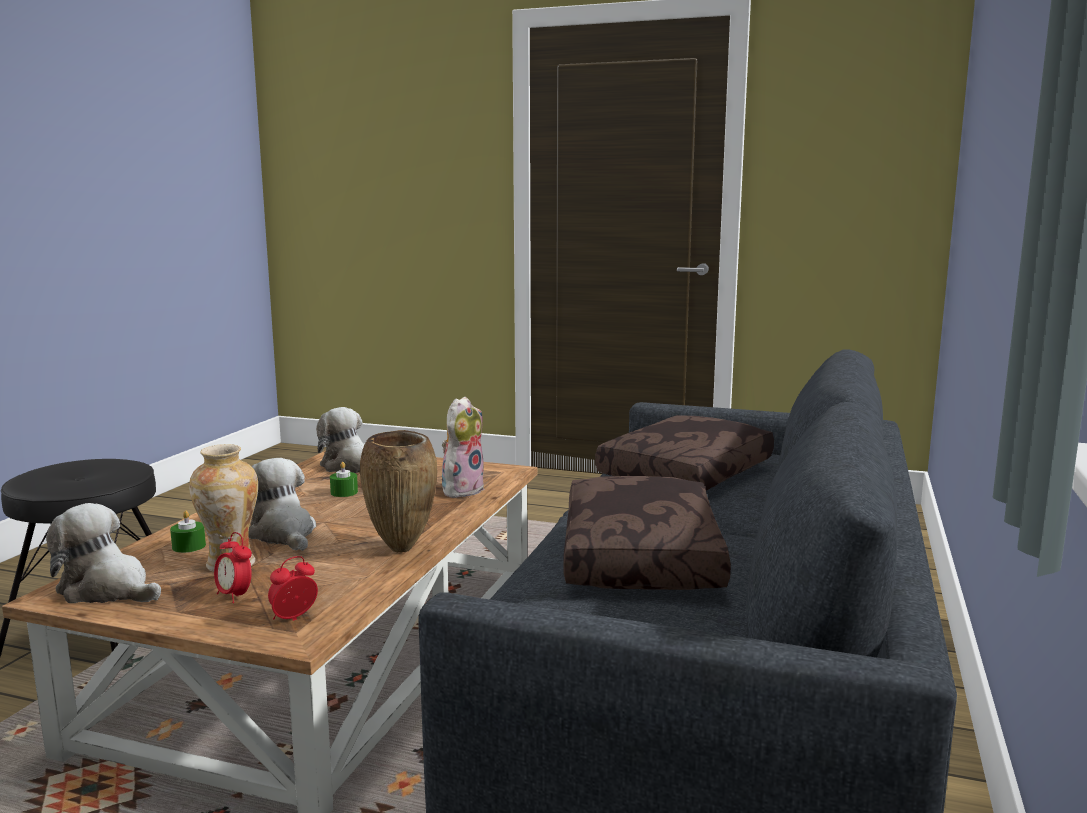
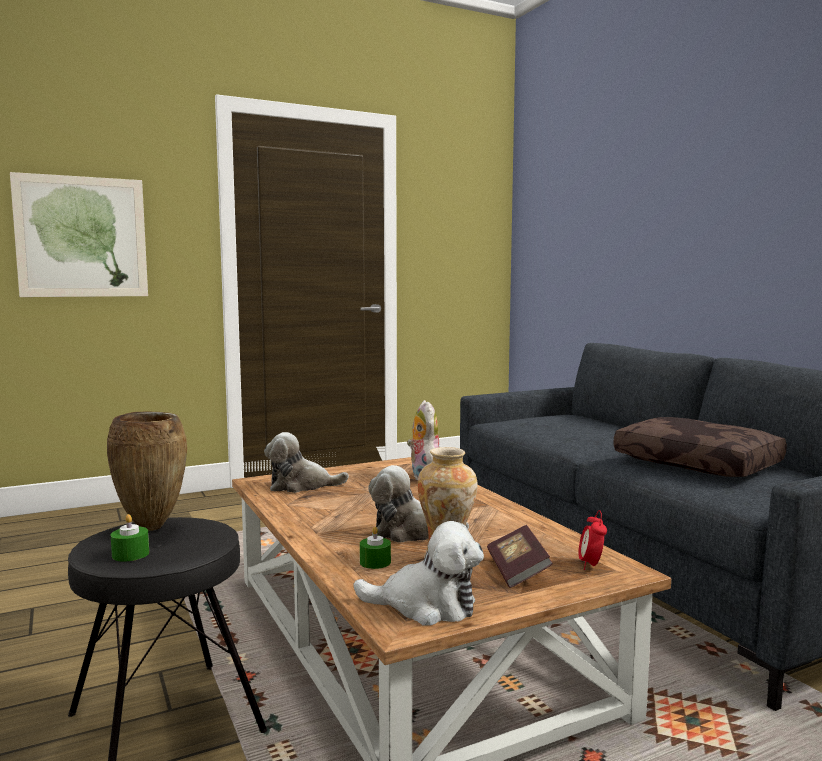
camera: 45 degrees left, 5 degrees down
(107, 590) = (426, 606): plush toy -> plush toy turned 150 degrees counterclockwise
(234, 596) = (517, 571): alarm clock -> book
(344, 492) = (355, 500): green candle -> green candle (130, 554)
(383, 183) = (82, 237): none -> picture
(403, 549) = (510, 514): brown vase -> brown vase (153, 527)
(688, 474) = (575, 429): brown pillow -> none

